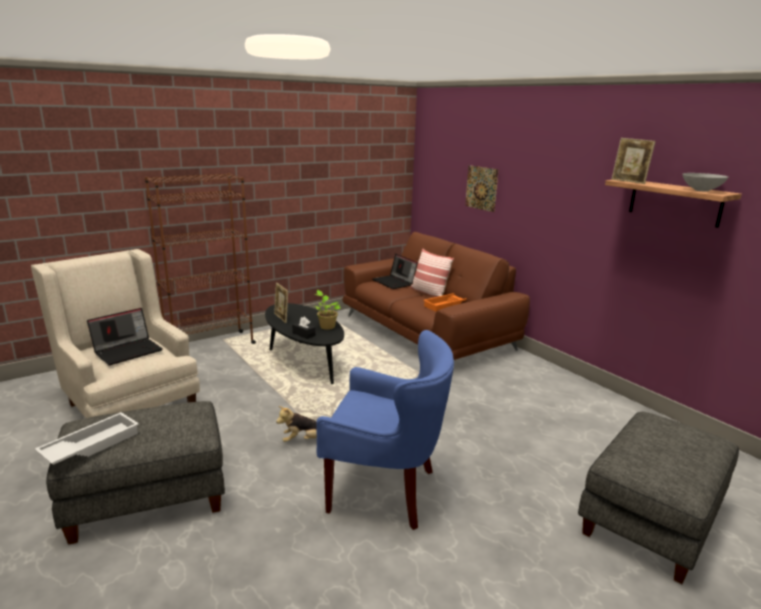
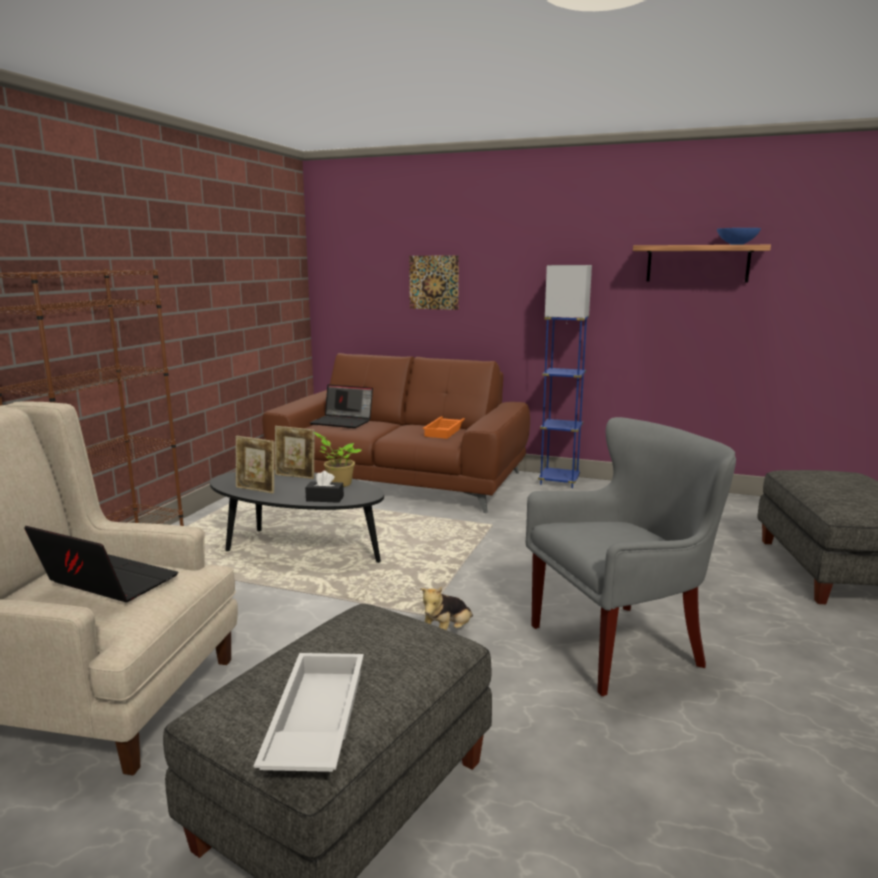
camera: 35 degrees left, 5 degrees down
(128, 351) = (106, 583): laptop -> laptop turned 75 degrees counterclockwise
(385, 492) = (620, 646): blue armchair -> grey armchair
(429, 292) = (402, 424): pillow -> none
(538, 366) = (559, 481): none -> blue floor lamp
(629, 182) = (657, 244): picture frame -> picture frame (295, 476)
(701, 190) = (736, 244): grey bowl -> blue bowl

